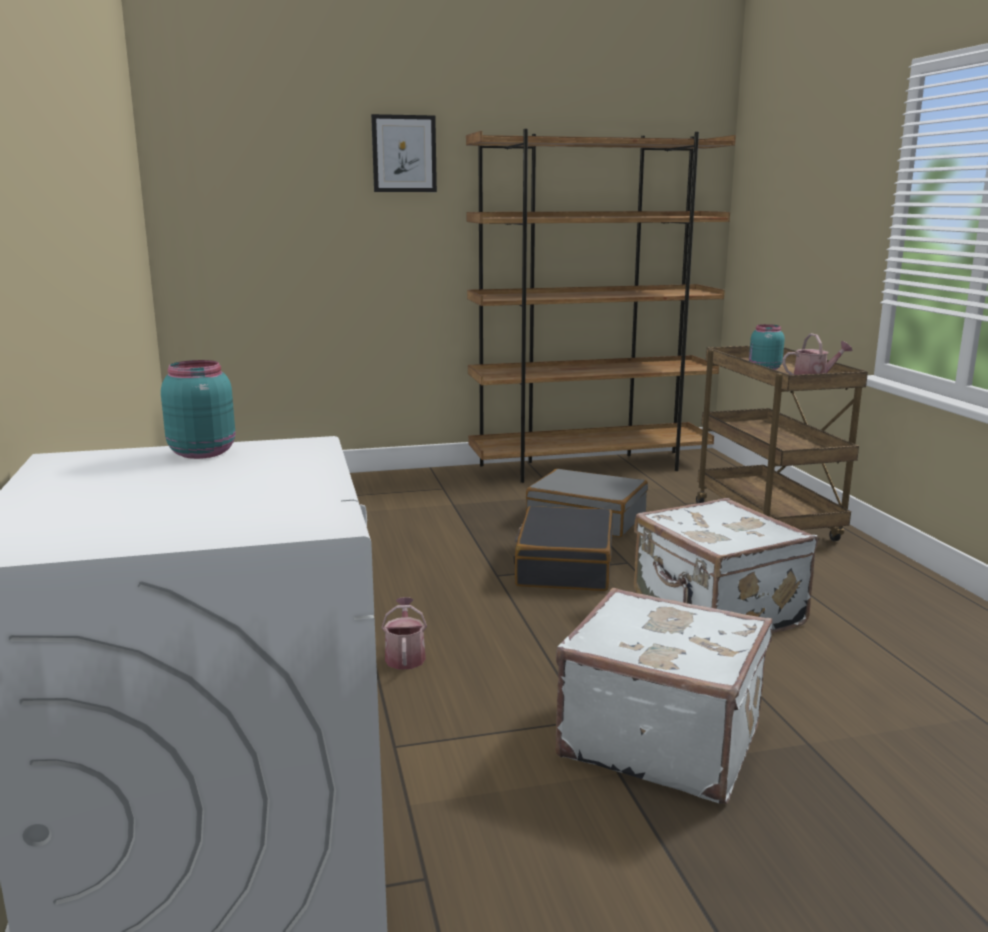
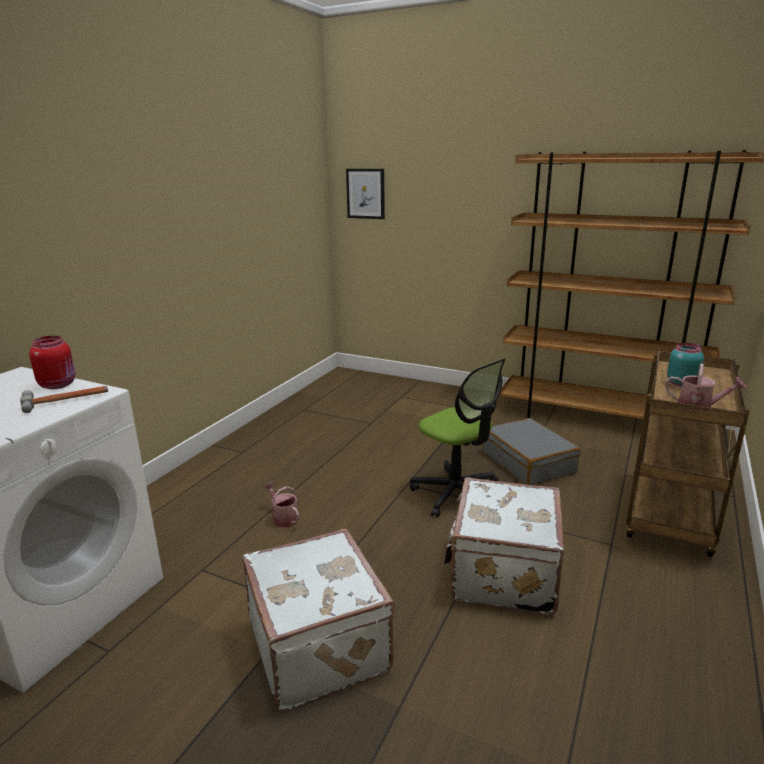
camera: 40 degrees right, 5 degrees up
(203, 452) = (59, 384): turquoise jar -> red jar
(287, 459) = (66, 400): none -> hammer
(404, 154) = (484, 168): picture -> picture (365, 193)
(405, 656) = (283, 518): watering can -> watering can turned 75 degrees counterclockwise
(564, 566) = (457, 493): black suitcase -> office chair

